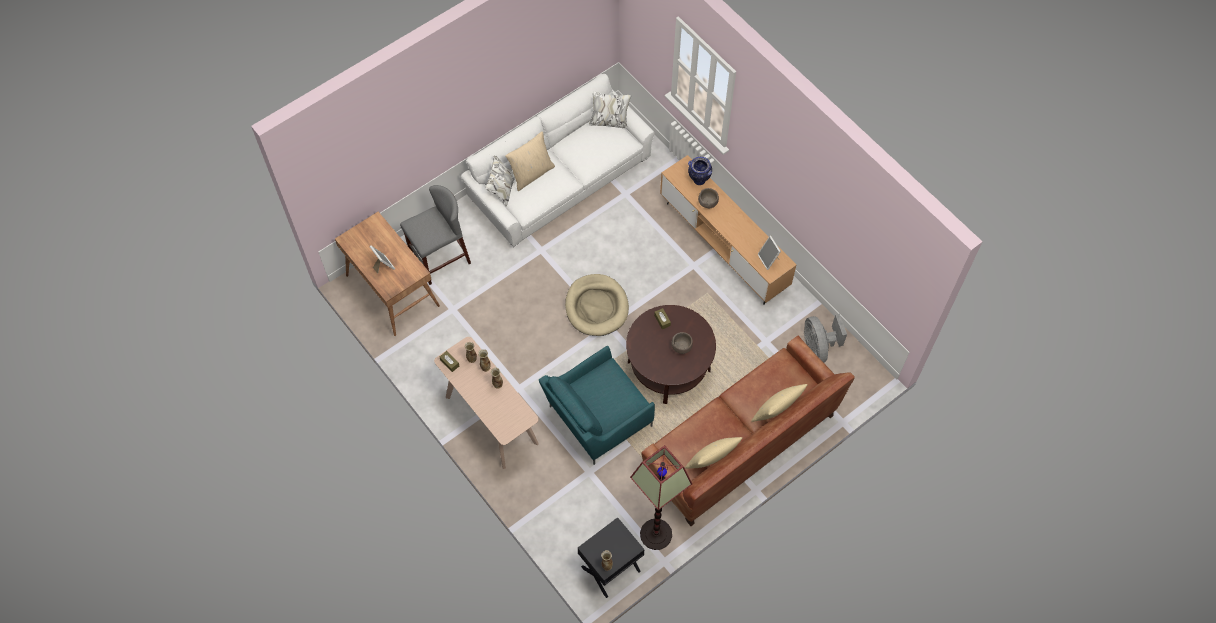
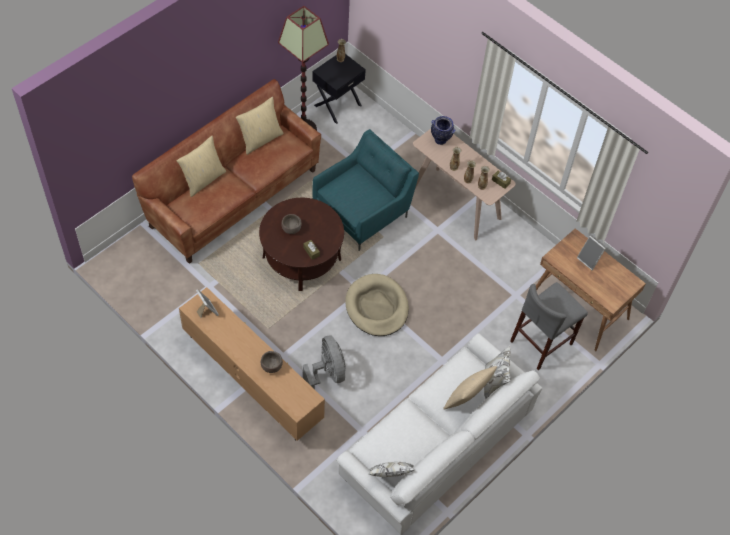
camera: 170 degrees right, 5 degrees down
(698, 180) = (282, 392): vase -> vase (441, 140)
(818, 348) = (158, 284): grey fan -> grey fan (327, 374)

